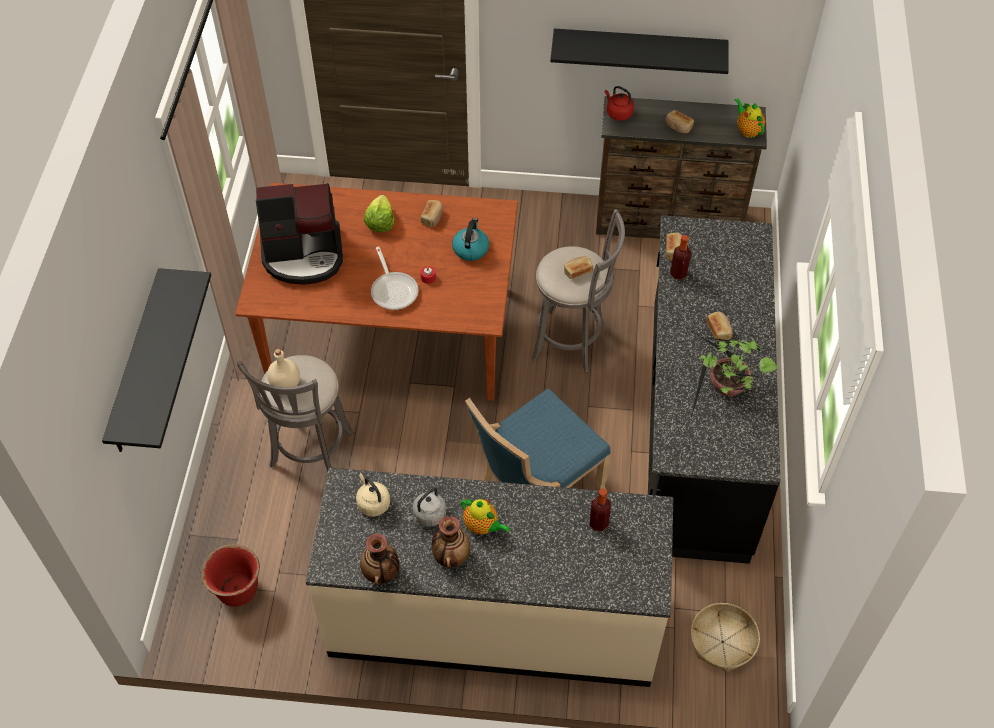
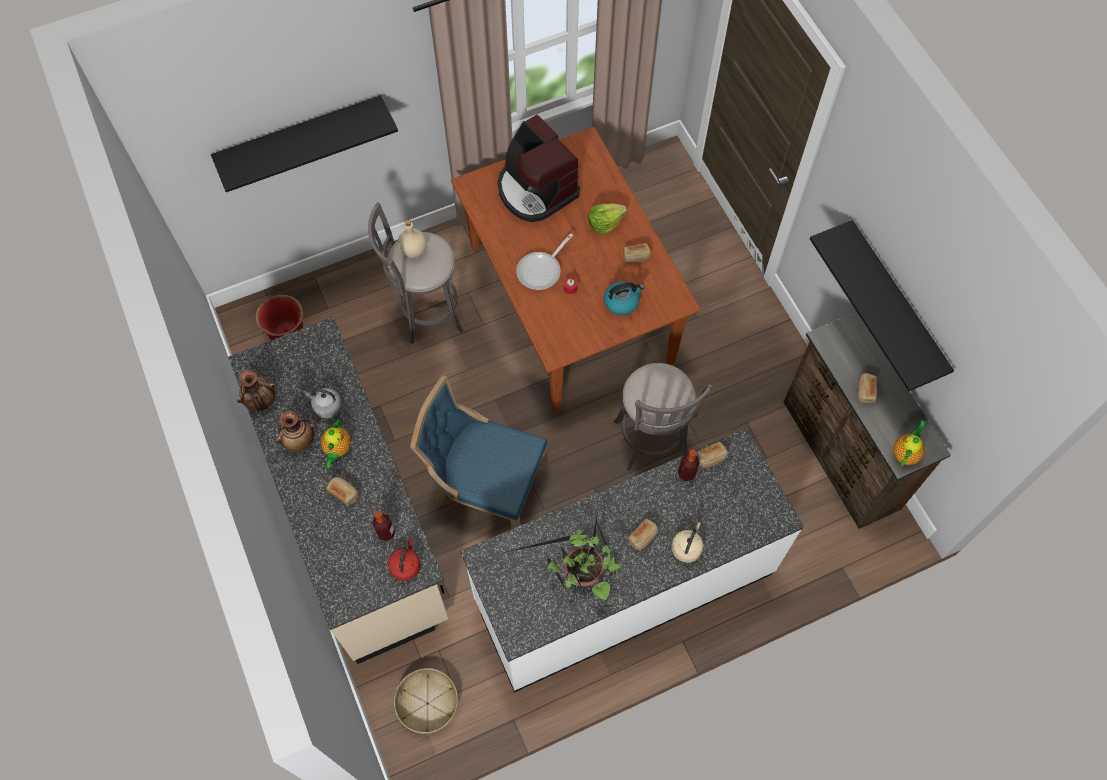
camera: 60 degrees right, 10 degrees up
(372, 503) = (317, 363): beige kettle -> beige kettle (687, 547)
(577, 271) = (661, 396): bread -> bread (344, 492)
(618, 113) = (843, 332): red kettle -> red kettle (406, 565)
(695, 430) = (623, 586): black counter -> white counter

